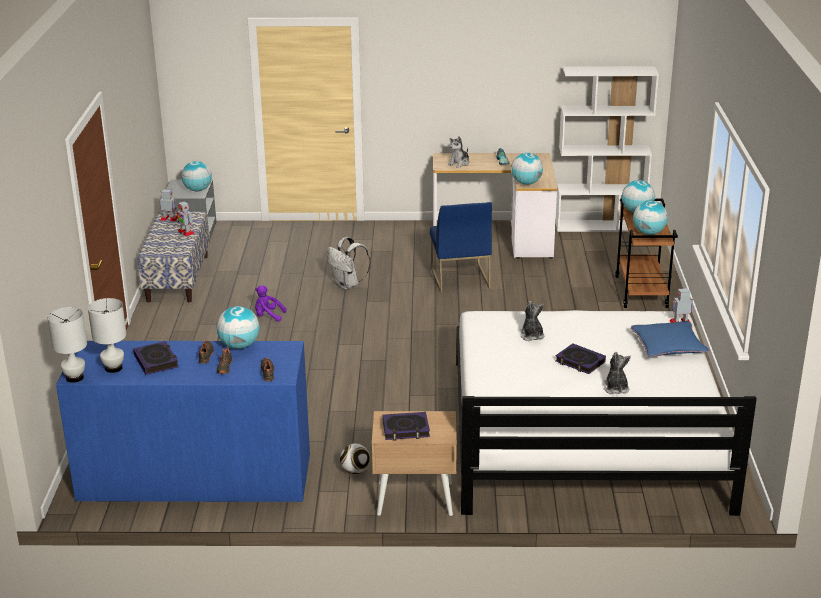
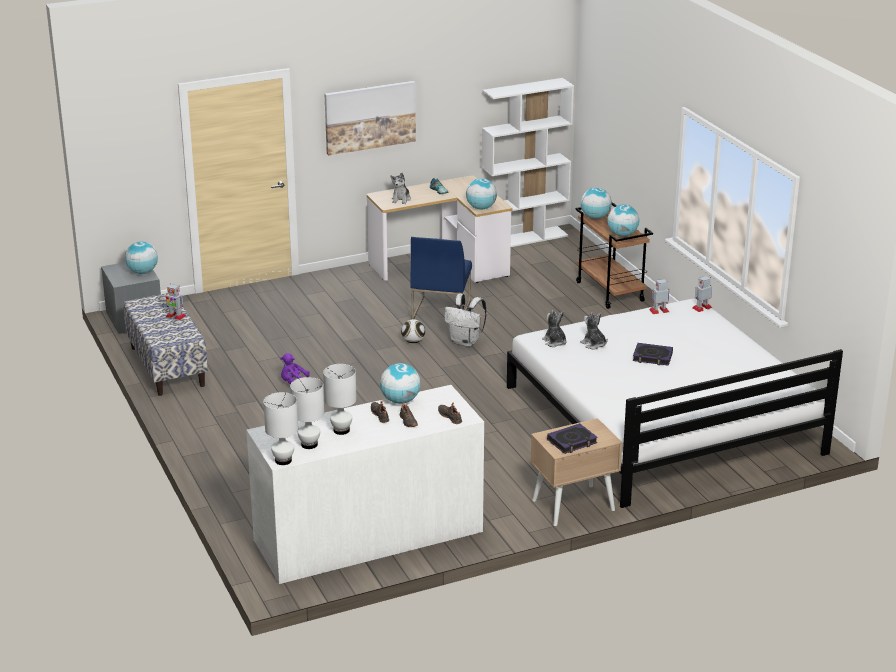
camera: 25 degrees left, 0 degrees up
(156, 361) = (341, 430): book -> white table lamp
(169, 218) = (143, 306): toy robot -> toy robot (659, 310)
(195, 476) = (368, 536): blue dresser -> white dresser
(348, 285) = (343, 338): white backpack -> white backpack (465, 342)
(355, 471) = (504, 496): football -> football (413, 341)
(440, 77) = (370, 117): none -> picture
(459, 277) = (440, 311): blue chair -> blue chair turned 45 degrees clockwise
(616, 389) = (698, 372): plush toy -> plush toy (554, 342)
(668, 345) = (708, 328): blue pillow -> none

